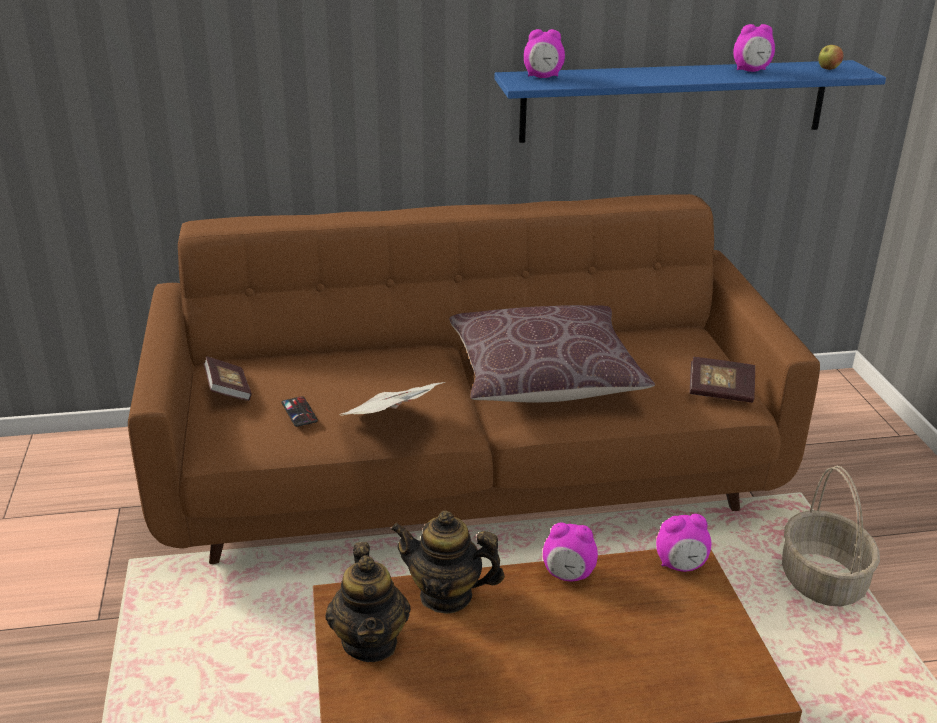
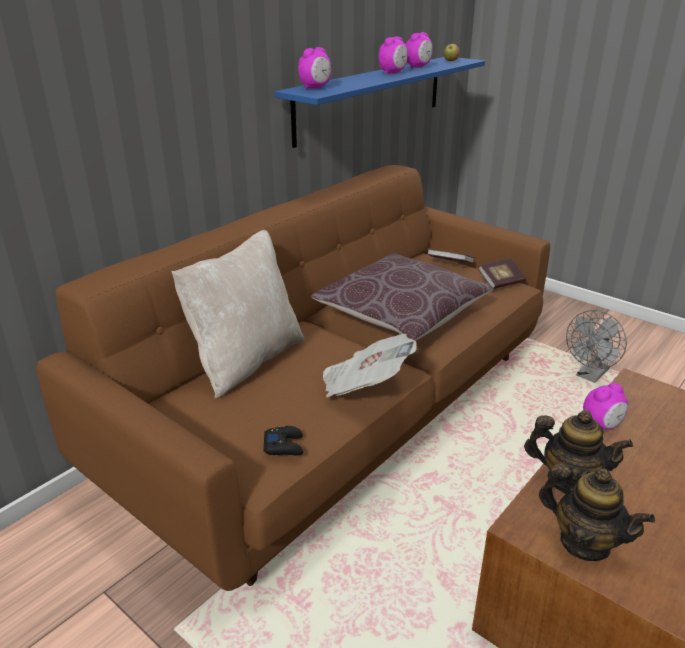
camera: 40 degrees left, 0 degrees up
(228, 391) = (203, 423): book -> book (450, 265)
(258, 437) = (284, 446): none -> black game controller
(299, 412) = (288, 411): phone -> none
(334, 357) = (246, 361): none -> beige pillow
(446, 595) = (569, 480): teapot -> teapot turned 135 degrees counterclockwise
(681, 566) = (635, 387): alarm clock -> alarm clock (393, 73)
(823, 581) = (590, 376): basket -> grey fan

